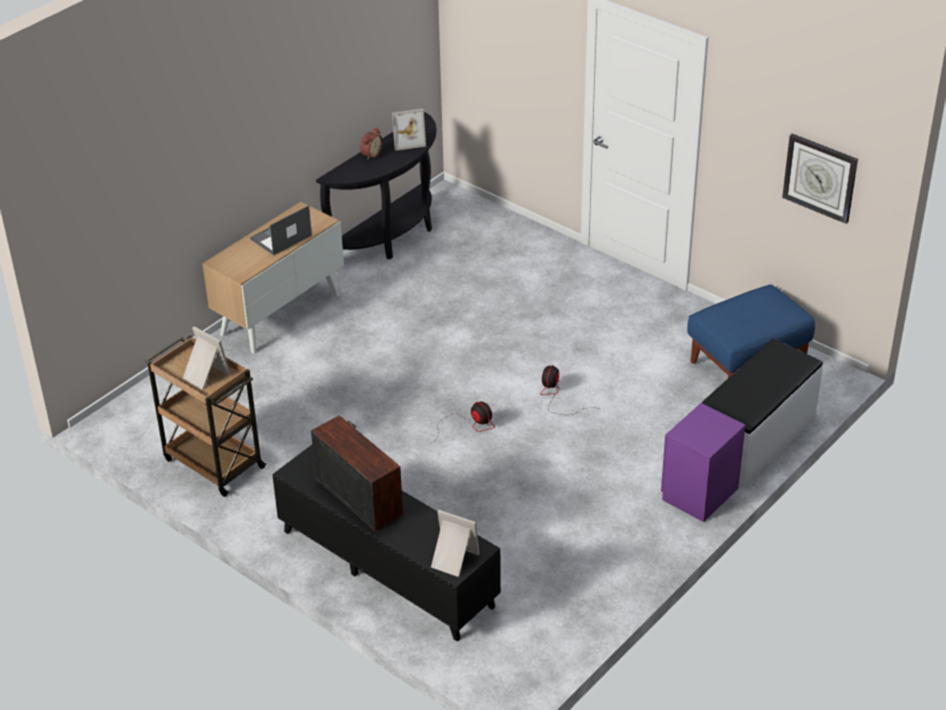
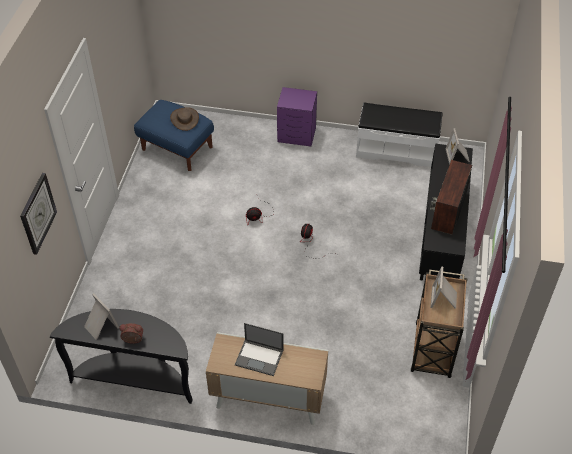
camera: 120 degrees left, 10 degrees up
(746, 323) = (184, 119): none -> brown hat
(756, 439) = (239, 128): white bench -> white bench (396, 150)
(820, 177) = (127, 37): wall clock -> wall clock (37, 213)

